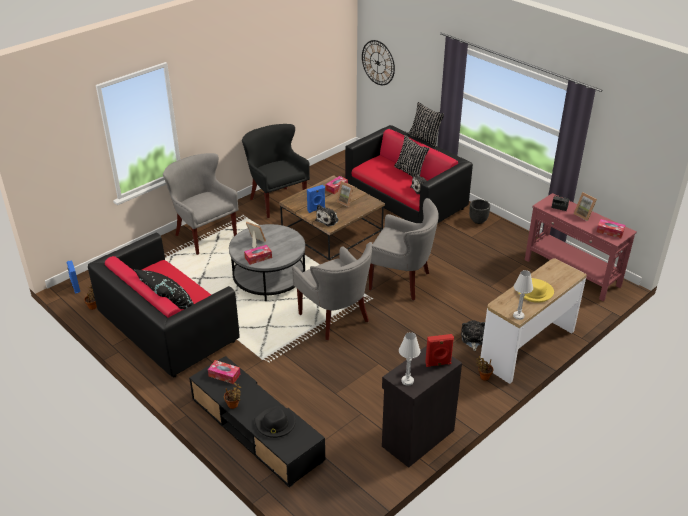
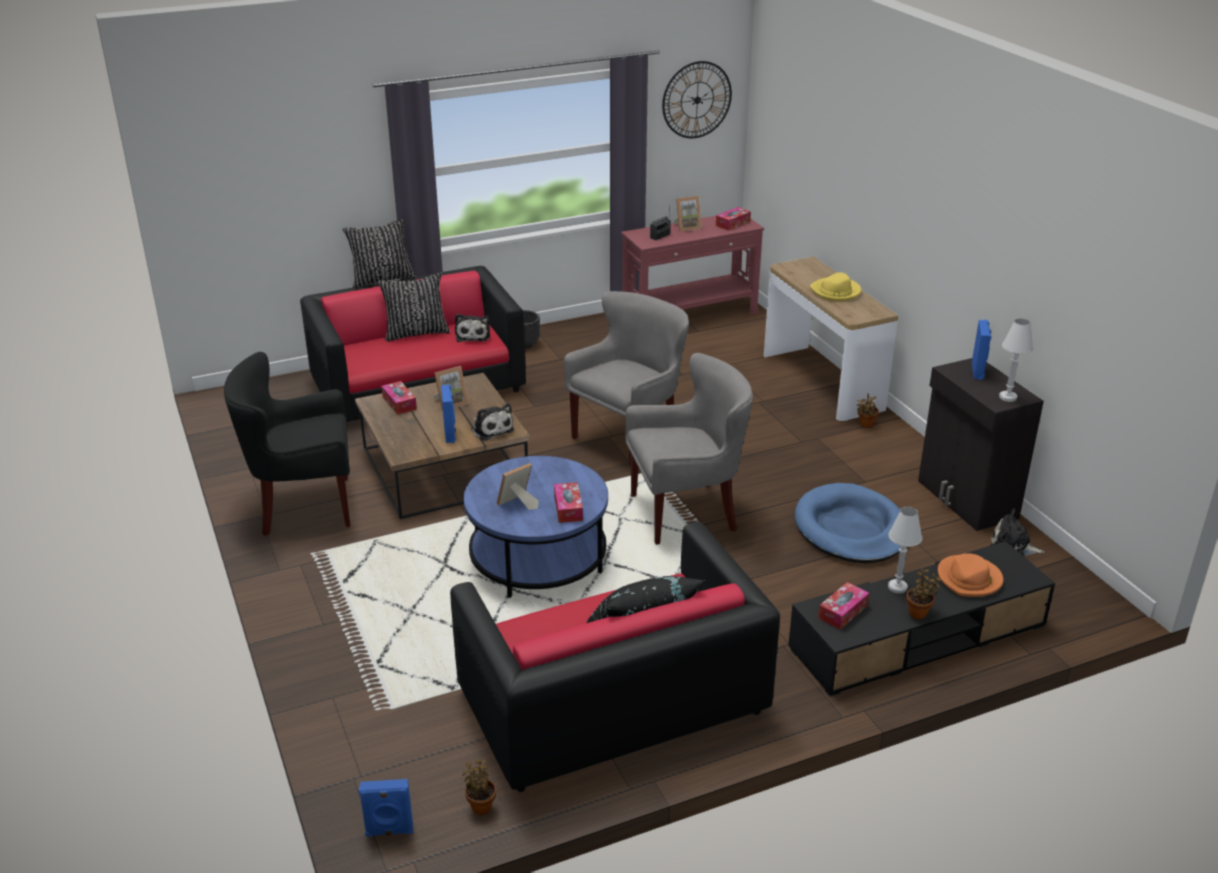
camera: 70 degrees left, 5 degrees down
(205, 235) = (342, 611): grey armchair -> none
(269, 278) = (538, 558): grey coffee table -> blue coffee table
(275, 424) = (969, 579): black hat -> orange hat
(353, 387) = (850, 529): none -> blue dog bed
(378, 62) = (222, 207): wall clock -> wall clock (697, 100)
(438, 364) = (978, 371): red speaker -> blue speaker
(473, 339) = (787, 414): plush toy -> plush toy (1012, 546)
(518, 316) = (880, 311): white table lamp -> white table lamp (897, 587)

